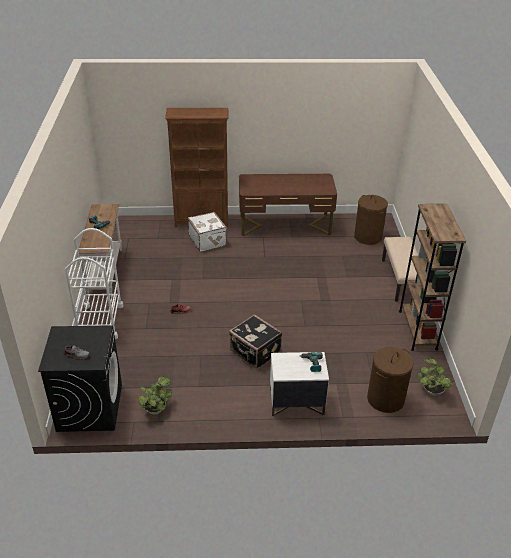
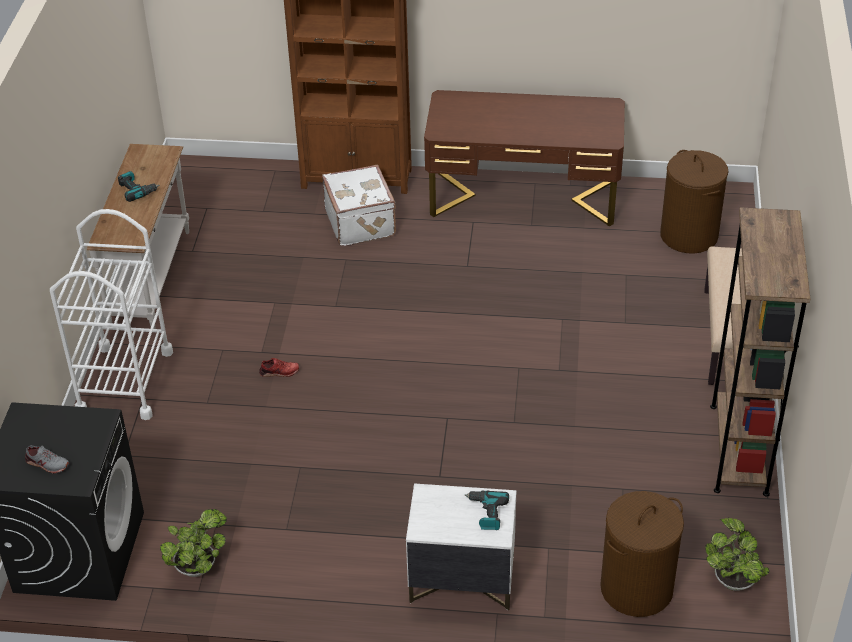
camera: 10 degrees right, 5 degrees up
(255, 352) = (404, 469): black suitcase -> none

